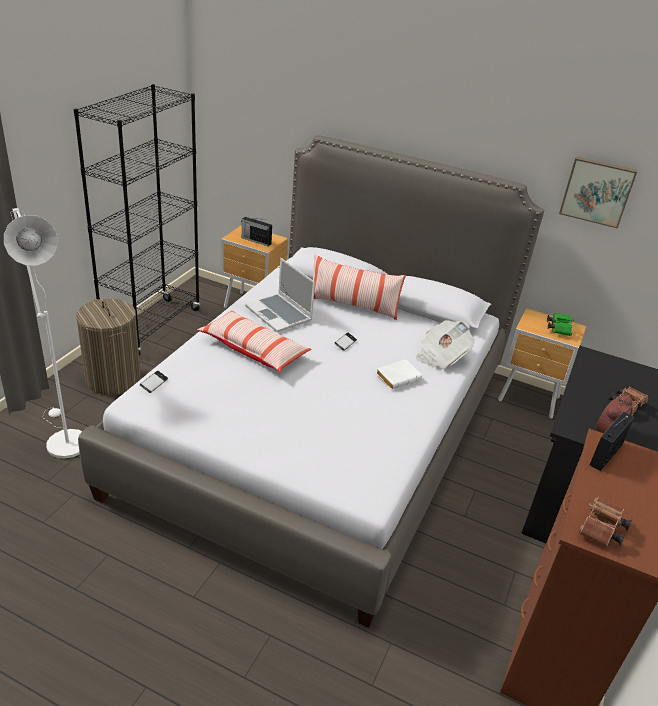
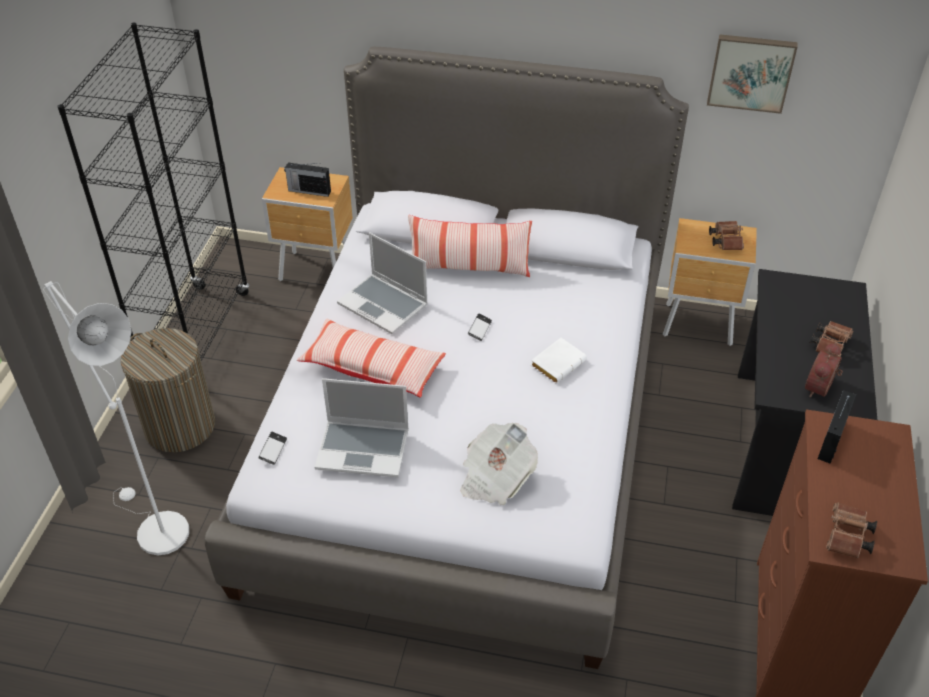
camera: 10 degrees left, 10 degrees up
(223, 398) = (364, 449): none -> laptop
(441, 356) = (599, 319): newspaper -> newspaper (495, 477)
(558, 328) = (725, 241): green binoculars -> brown binoculars

